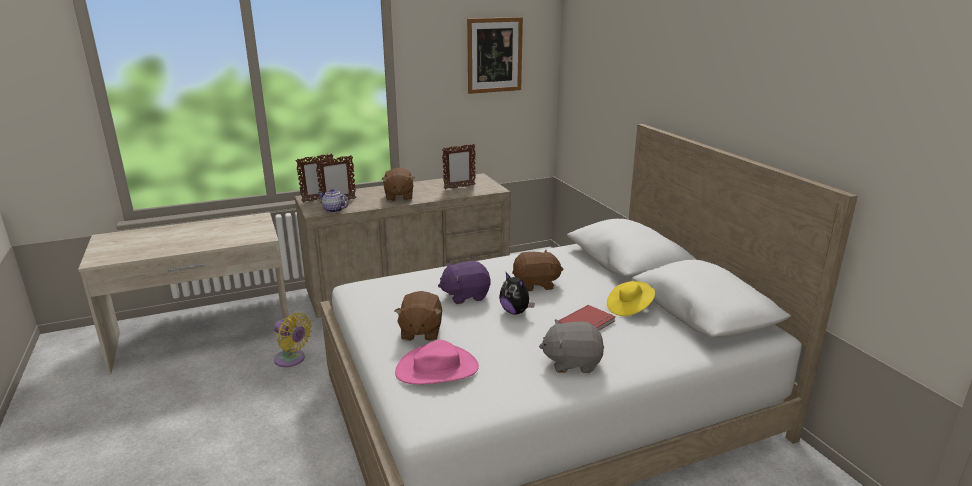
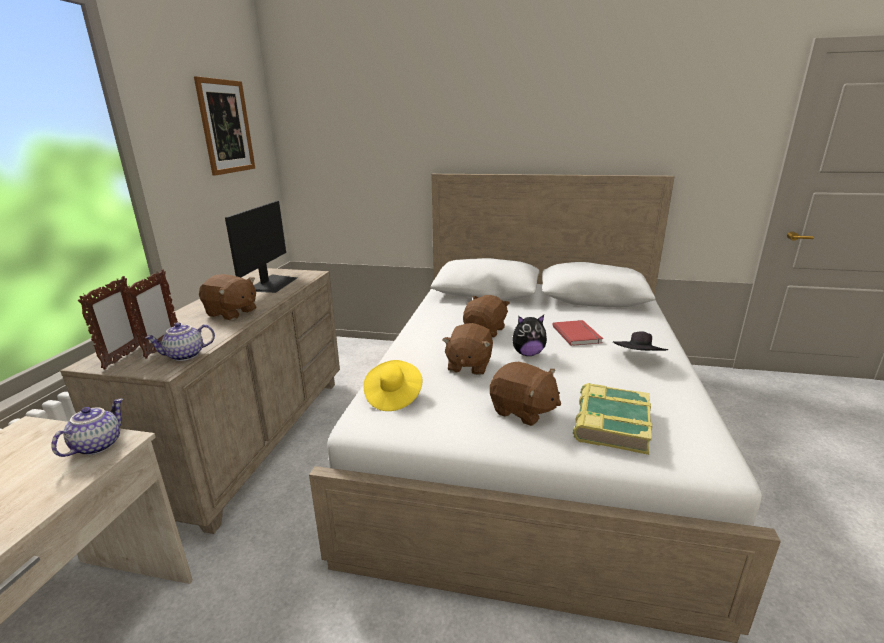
camera: 55 degrees left, 0 degrees up
(259, 234) = (97, 445): none -> teapot
(292, 360) = (248, 599): yellow fan -> none
(437, 369) = (610, 424): pink hat -> book
(459, 187) = (272, 284): picture frame -> monitor
(465, 295) = (468, 365): purple plush toy -> brown plush toy
(572, 362) = (638, 359): grey plush toy -> black hat
(629, 308) = (566, 314): yellow hat -> yellow hat (393, 396)

